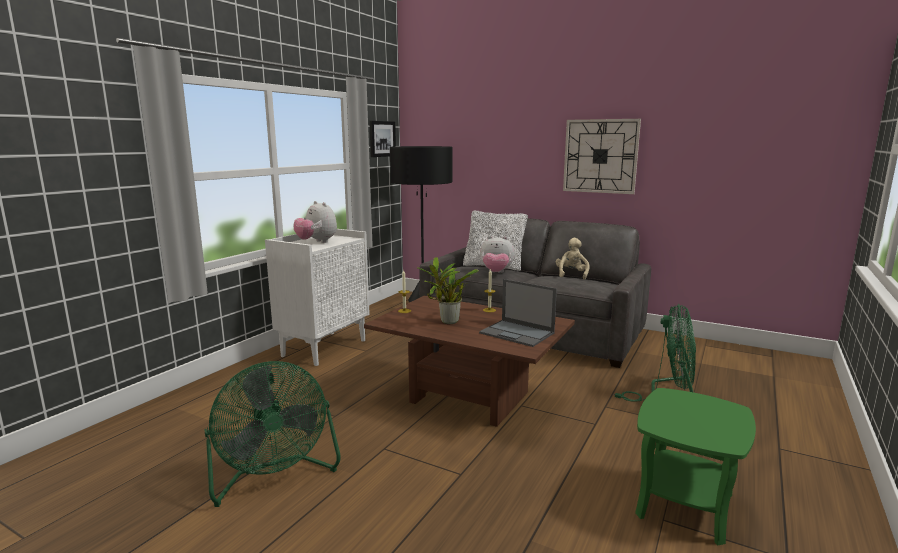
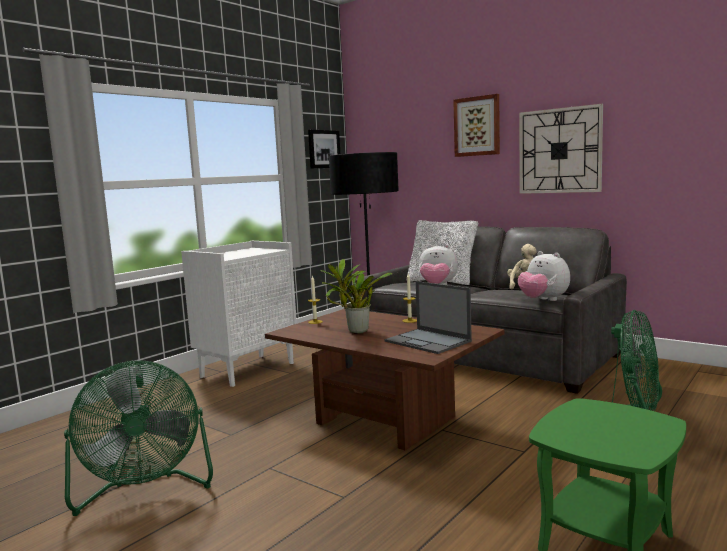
camera: 10 degrees right, 5 degrees down
(317, 242) = (236, 253): plush toy -> plush toy (543, 300)
(527, 128) = (477, 126): none -> picture

